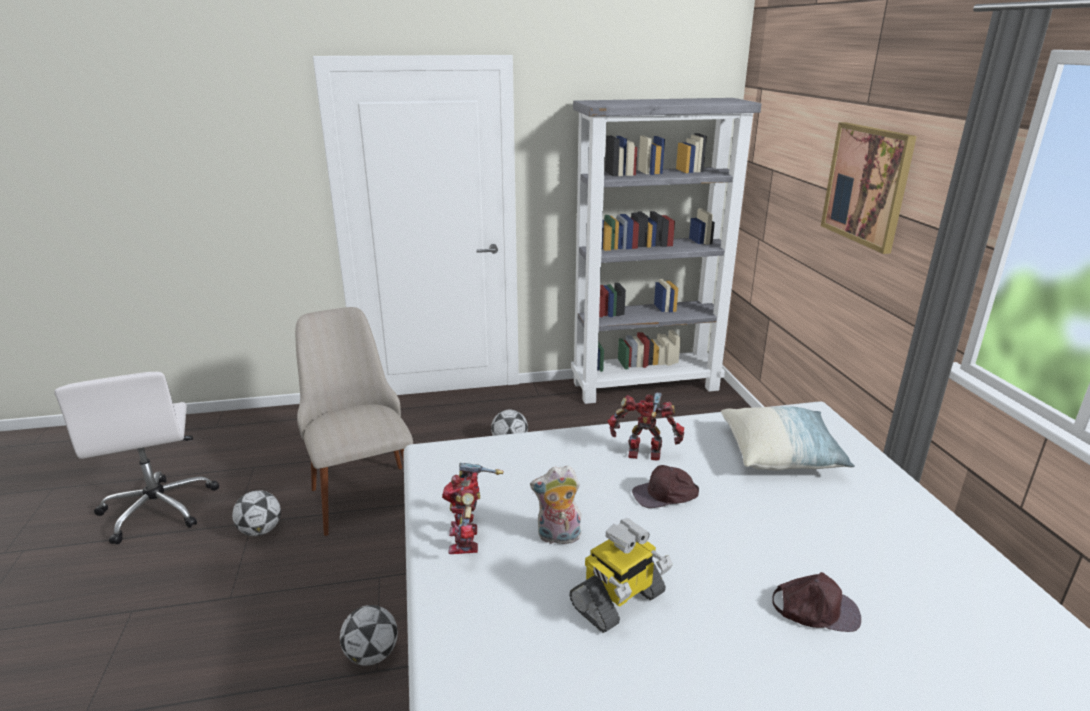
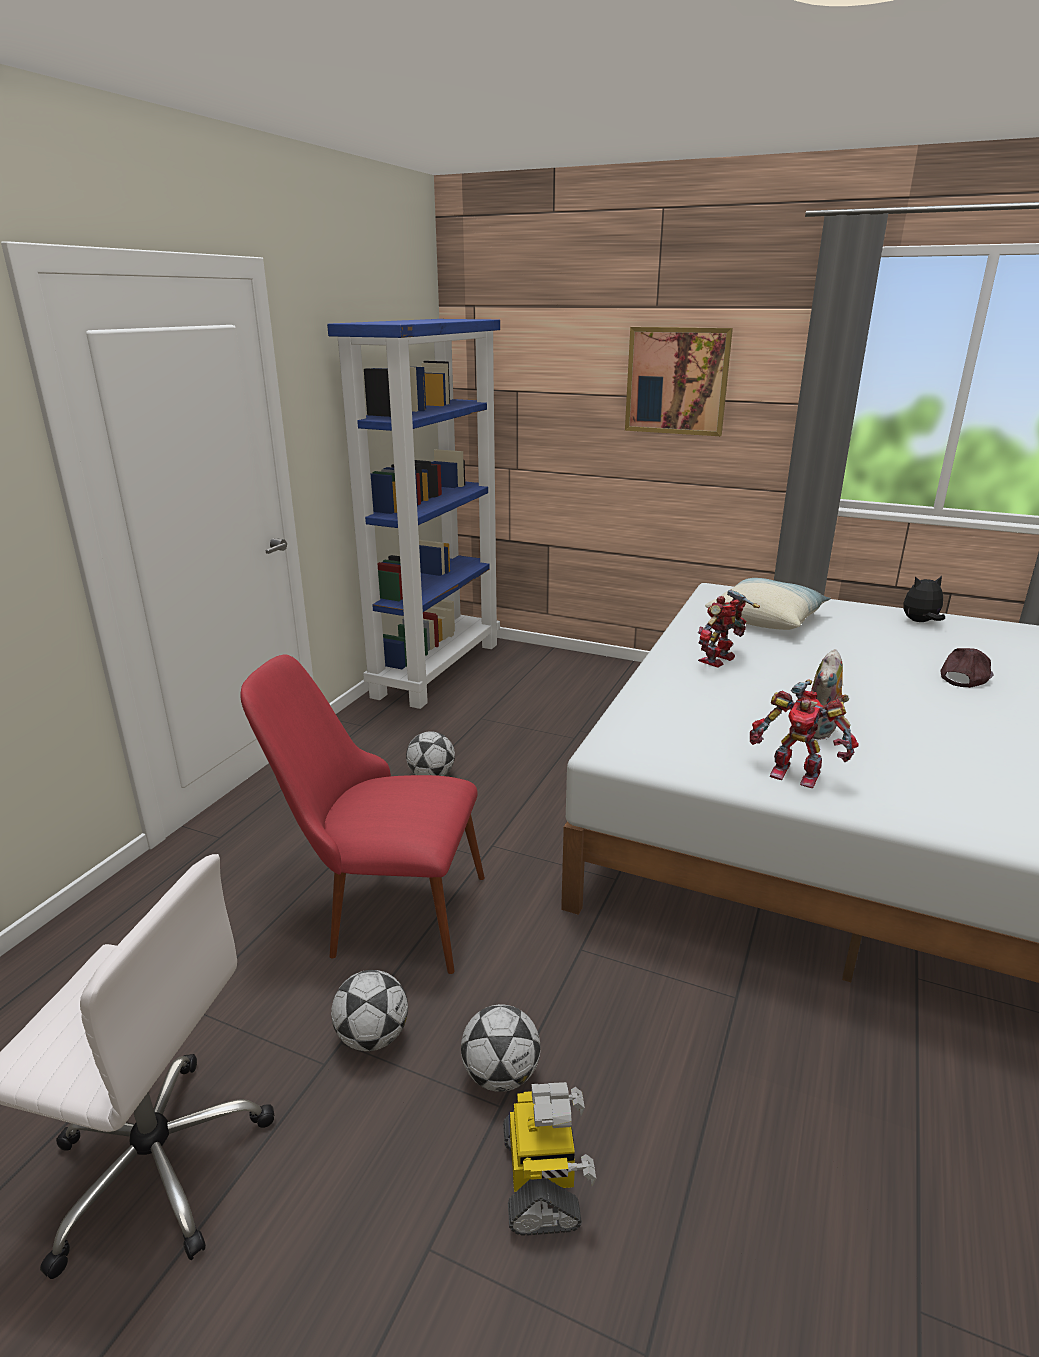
camera: 55 degrees left, 0 degrees up
(361, 487) = (382, 911): beige chair -> red chair
(372, 654) = (708, 994): football -> football (500, 1074)
(618, 601) = (925, 735): toy robot -> toy robot (542, 1180)
(646, 385) = (437, 669): grey bookcase -> blue bookcase
(665, 495) = (789, 673): brown cap -> none
(942, 550) = (920, 622): none -> plush toy

